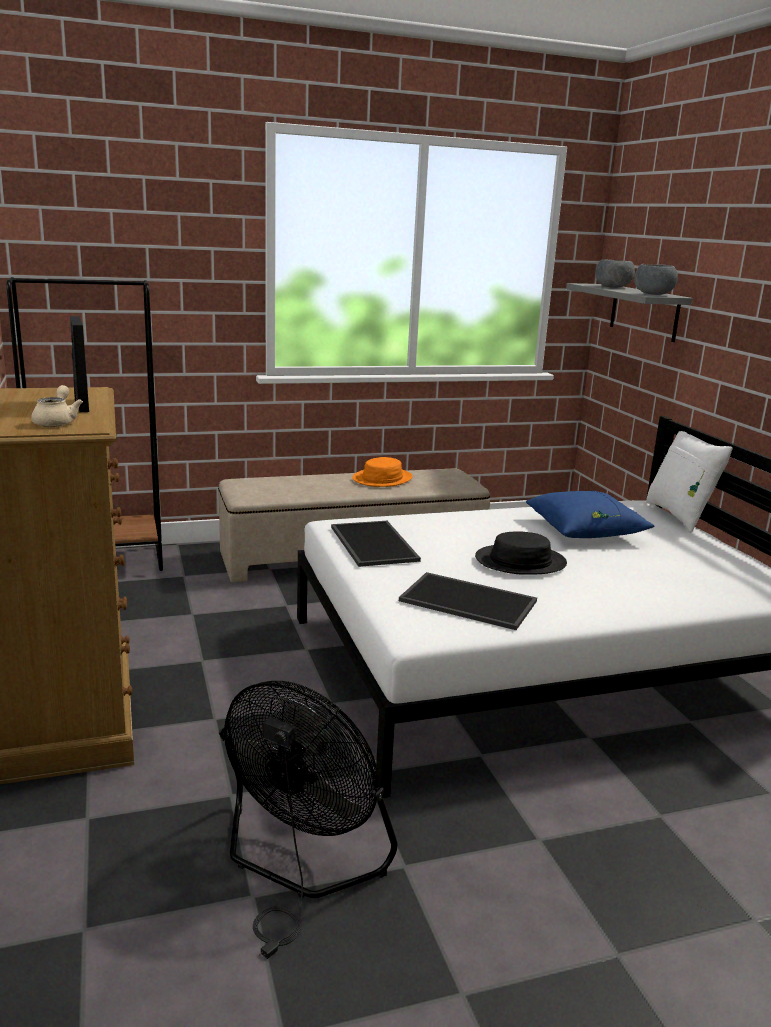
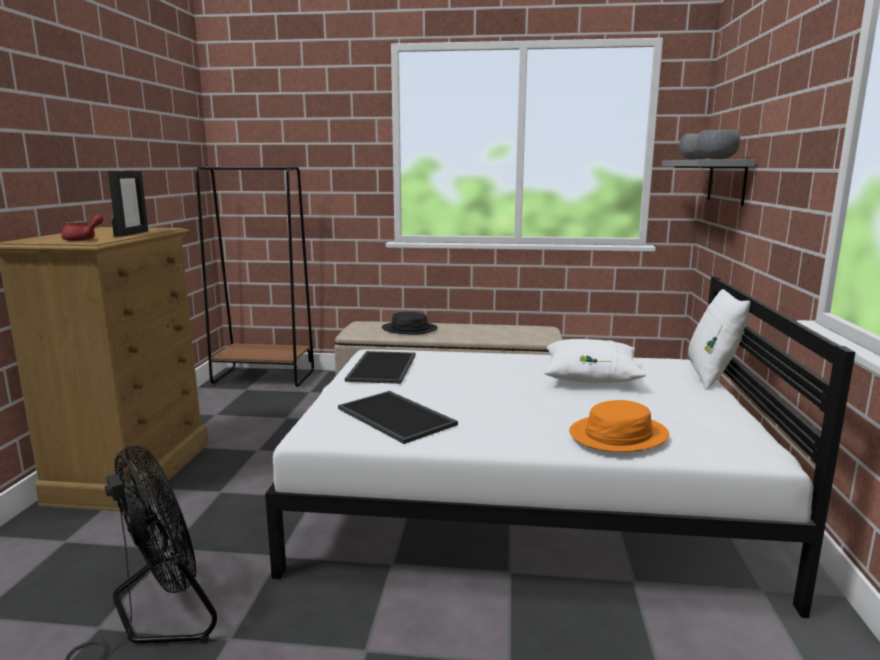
camera: 25 degrees right, 5 degrees down
(57, 422) = (84, 239): beige teapot -> red teapot
(382, 479) = (476, 329): orange hat -> orange hat (618, 435)
(520, 562) = (489, 393): black hat -> black hat (409, 329)
(584, 531) = (590, 377): blue pillow -> white pillow

